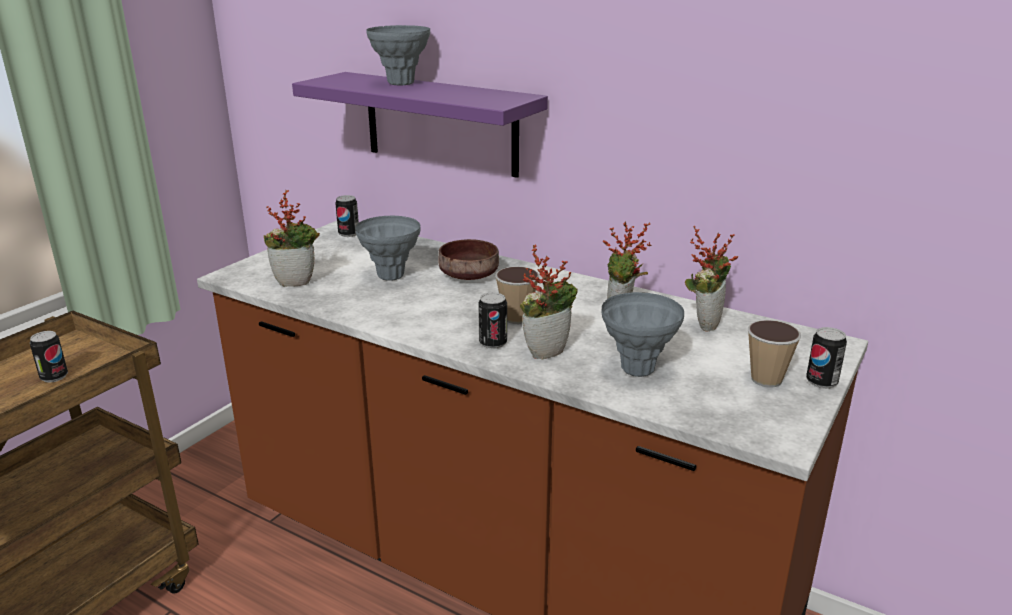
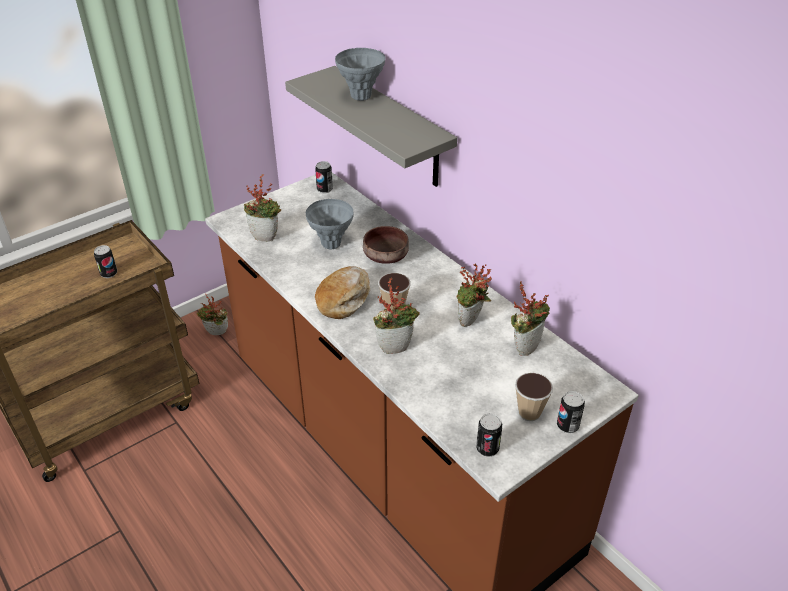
camera: 20 degrees right, 15 degrees up
(196, 488) = (216, 334): none -> potted plant
(440, 123) = (391, 128): purple shelf -> grey shelf
(443, 320) = (344, 299): none -> bread
(493, 343) = (364, 330): can -> can (487, 448)
(637, 369) = (446, 380): grey vase -> none

